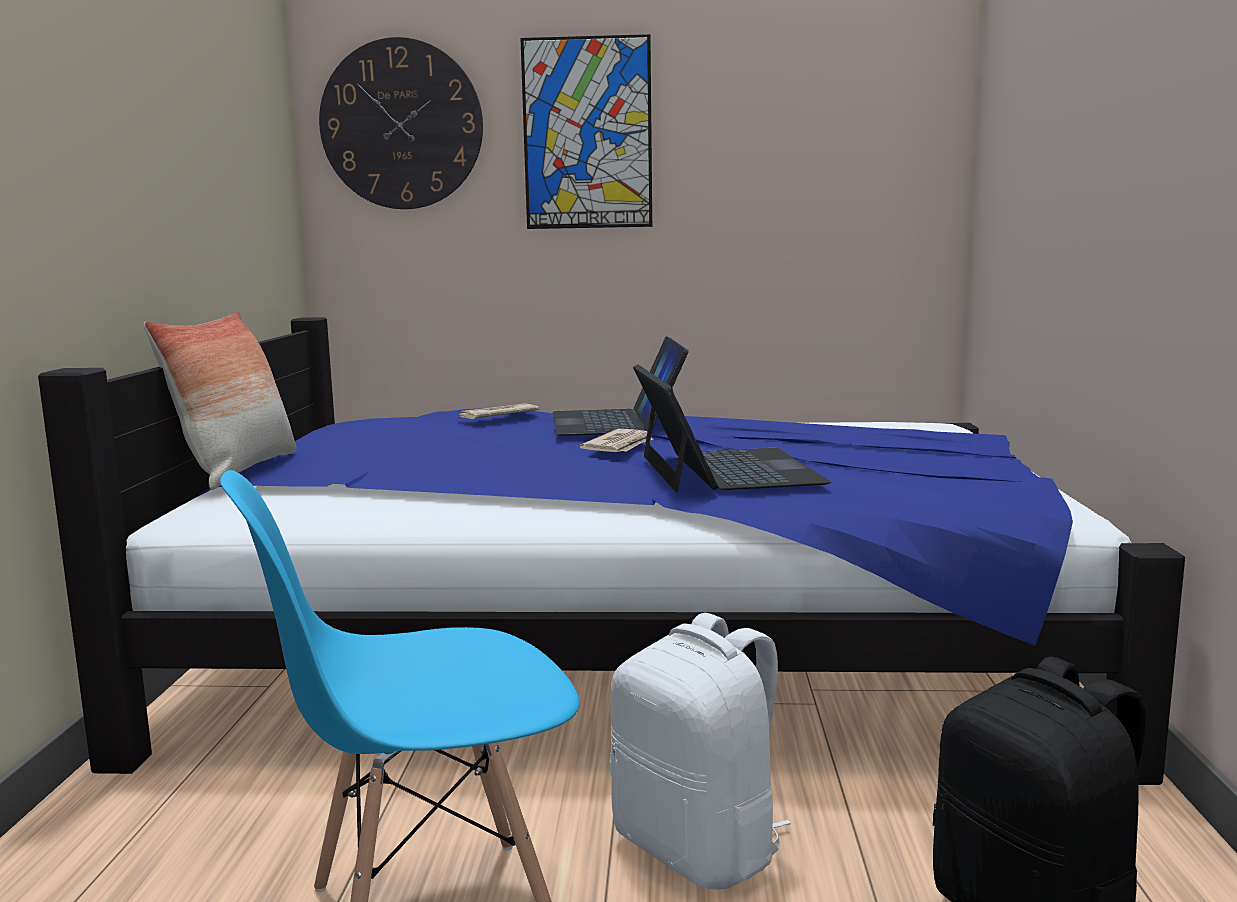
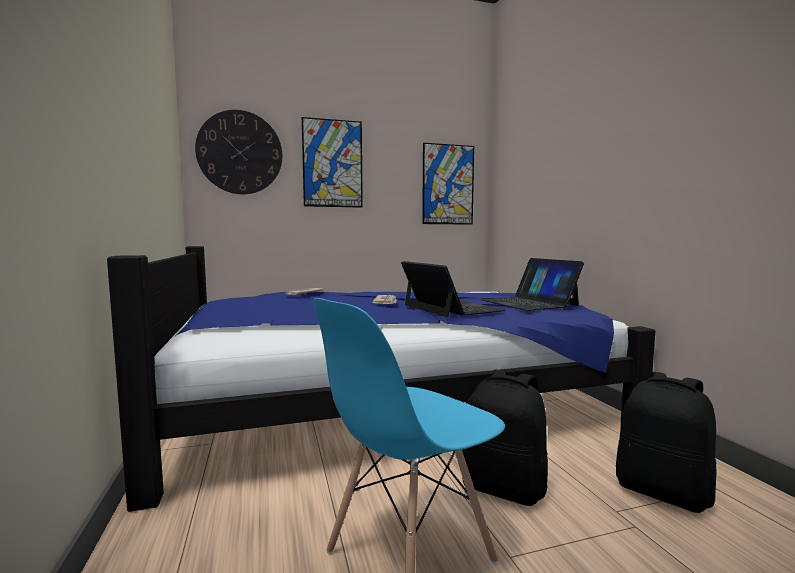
camera: 20 degrees left, 5 degrees down
(238, 470) = (191, 321): pillow -> none
(617, 421) = (367, 293): laptop -> laptop (528, 302)
(700, 849) = (504, 487): white backpack -> black backpack
(859, 164) = (448, 184): none -> picture

